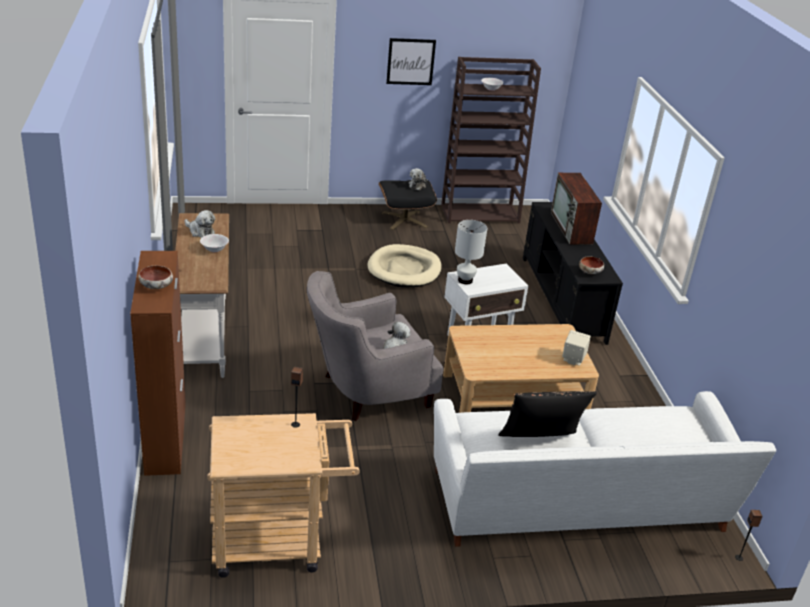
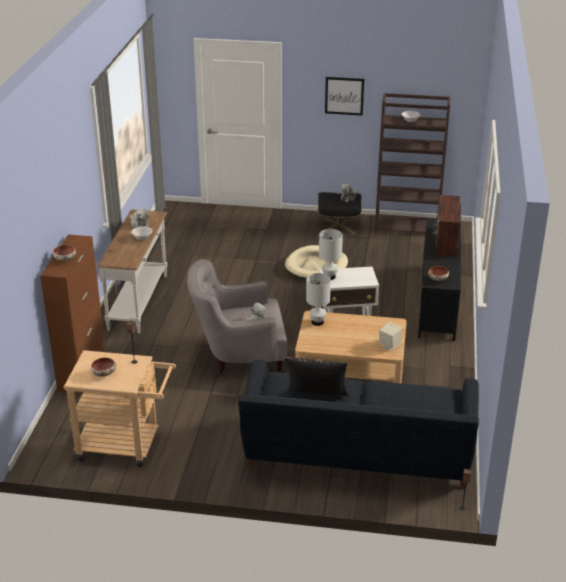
camera: 20 degrees right, 0 degrees up
(261, 448) = (103, 373): none -> bowl
(472, 339) = (317, 322): none -> white table lamp
(580, 506) = (357, 454): white sofa -> black sofa

